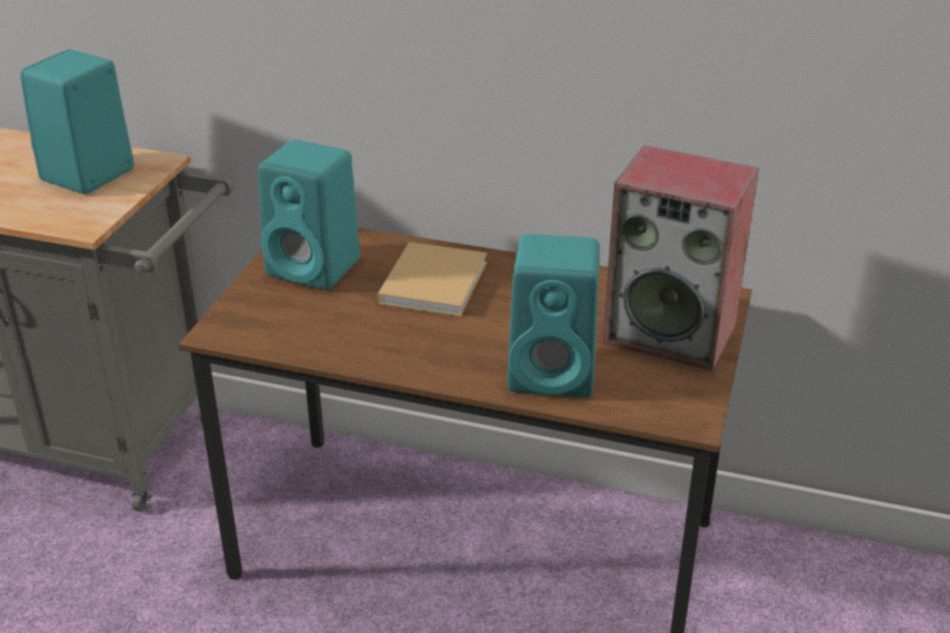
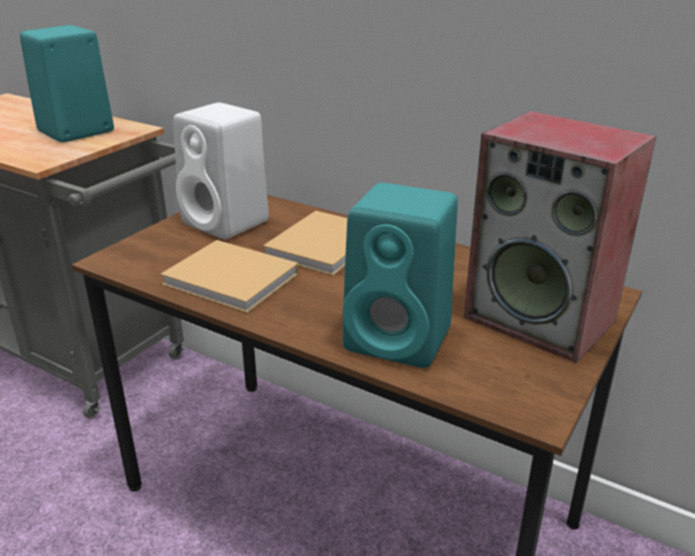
camera: 15 degrees right, 5 degrees down
(316, 268) = (228, 223): turquoise speaker -> white speaker
(364, 336) = (234, 280): none -> beige book

